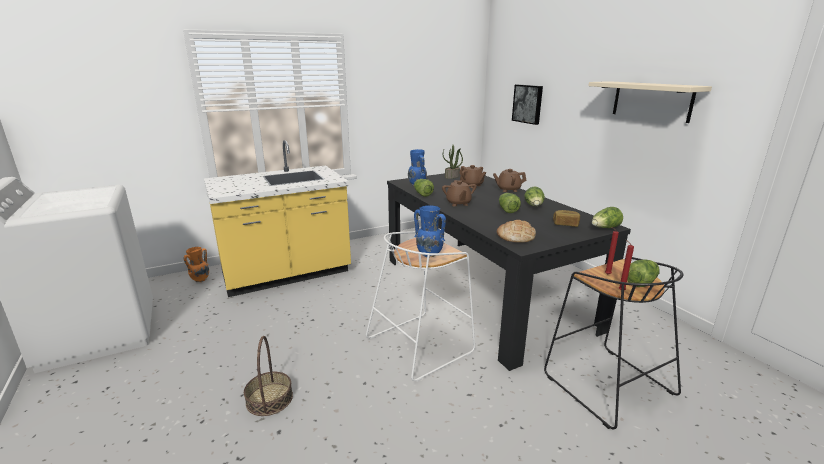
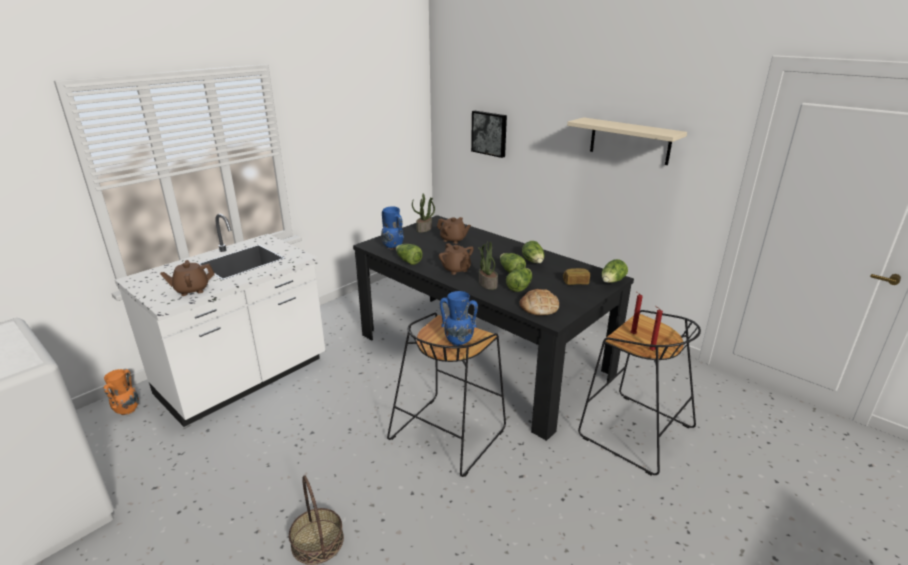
camera: 20 degrees left, 5 degrees up
(286, 274) = (244, 378): yellow counter -> white counter
(420, 344) = (447, 433): white stool -> black stool
(478, 215) = (487, 284): none -> potted plant
(508, 189) = (495, 241): brown teapot -> brown teapot (192, 290)
(640, 282) = (662, 337): lettuce -> lettuce (519, 287)

